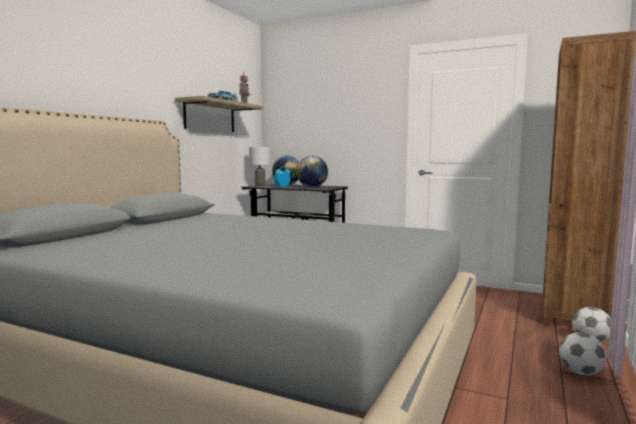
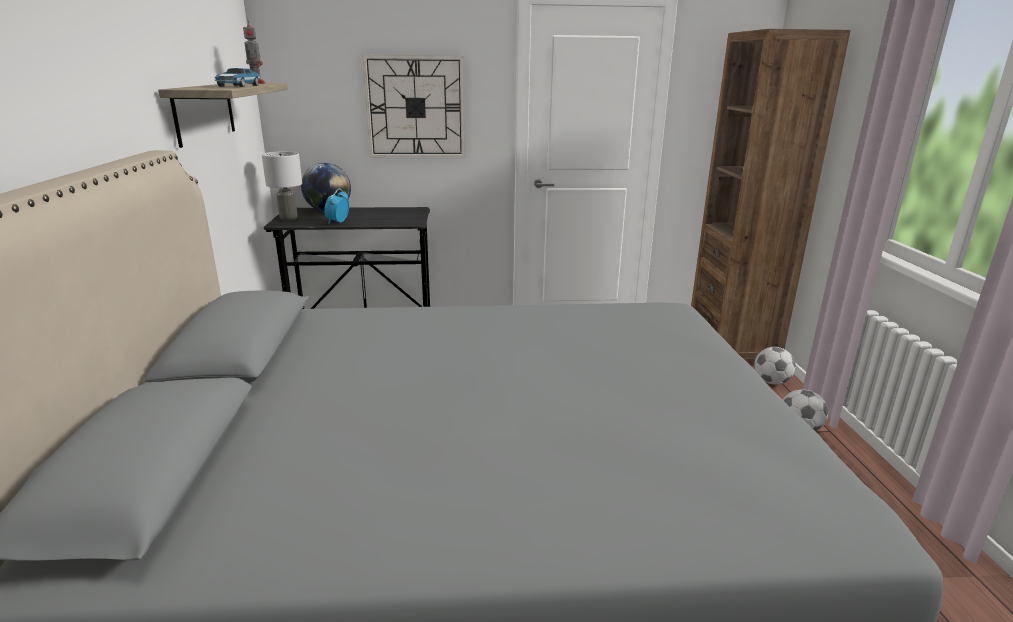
camera: 30 degrees left, 15 degrees up
(312, 187) = (386, 217): globe -> none
(344, 123) = (415, 107): none -> wall clock

